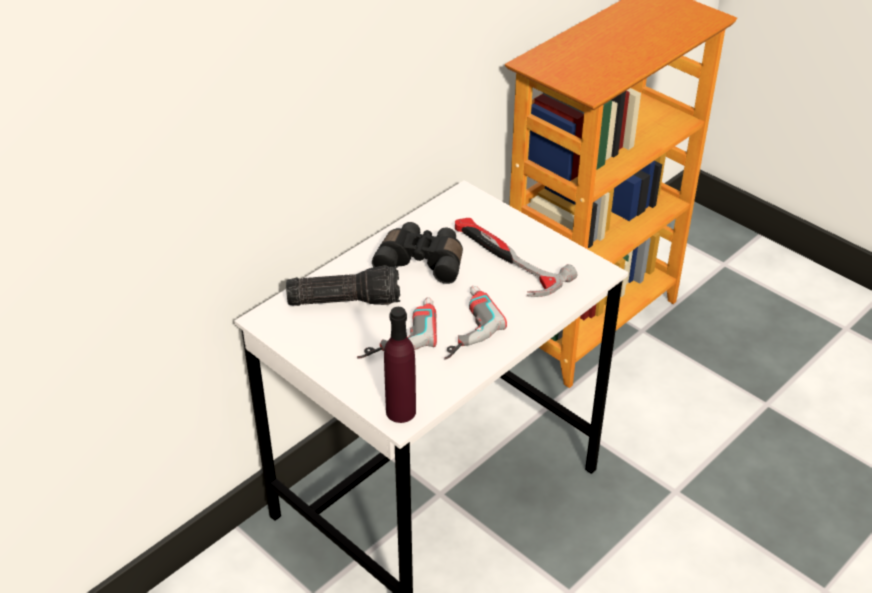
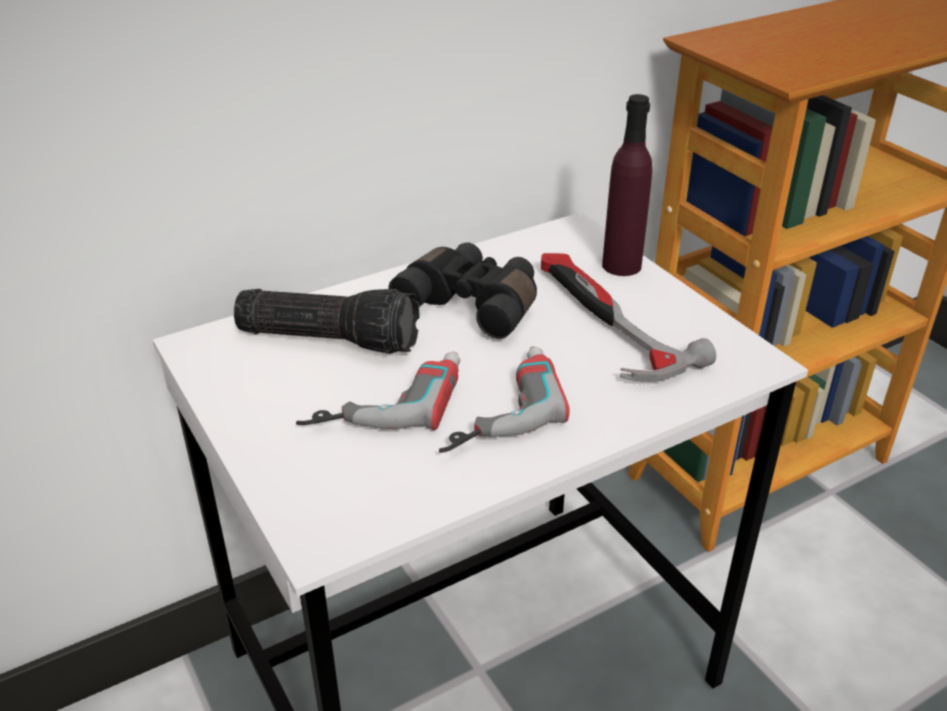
camera: 15 degrees right, 5 degrees down
(401, 411) = (327, 527): purple bottle -> purple bottle (621, 265)

